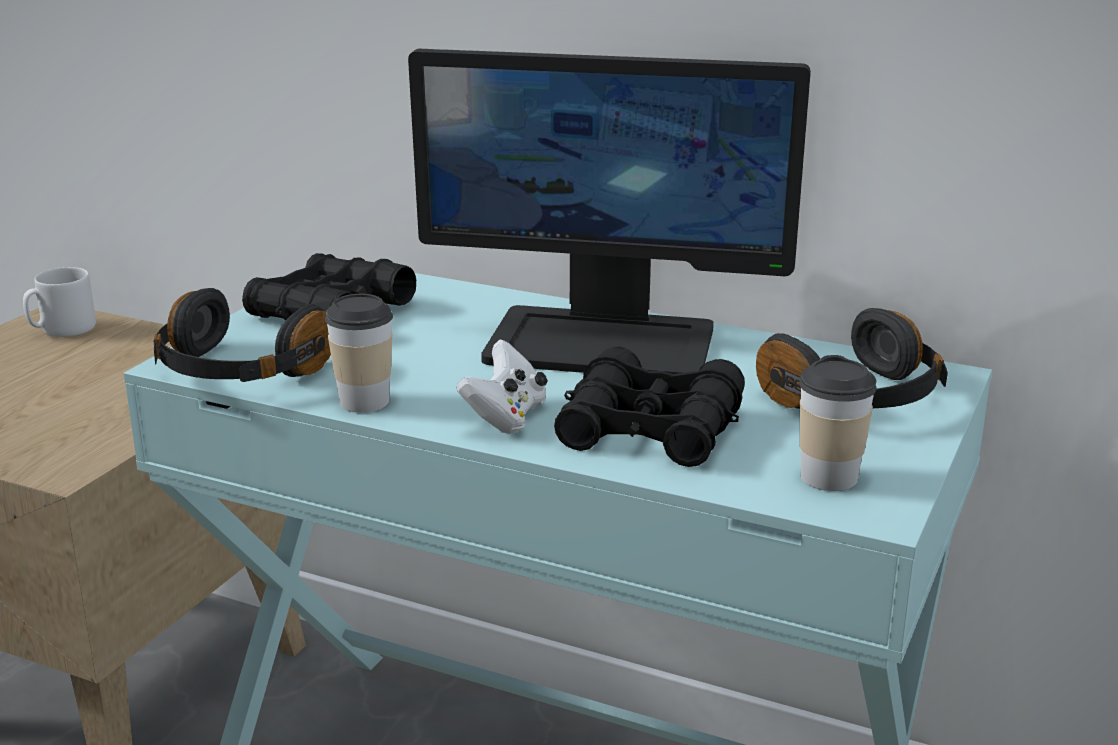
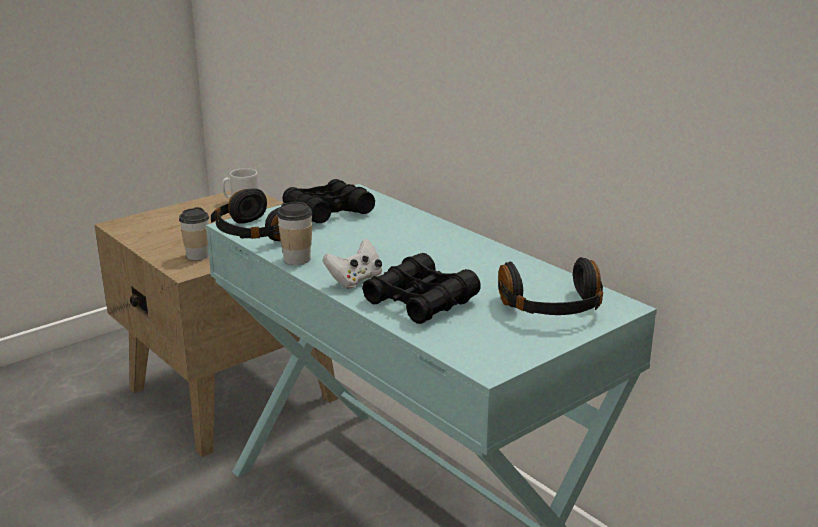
camera: 25 degrees right, 0 degrees up
(603, 342) = (448, 252): monitor -> none
(829, 477) = (485, 345): cup -> cup (197, 256)

